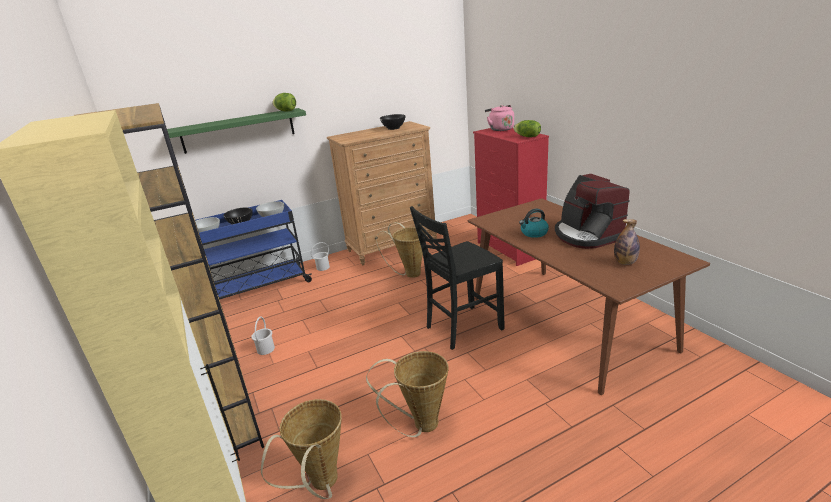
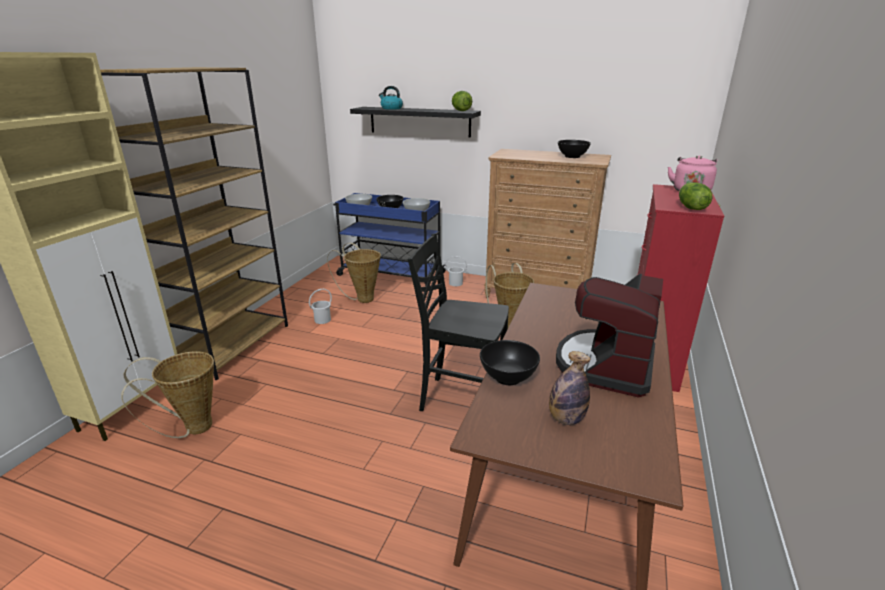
camera: 45 degrees right, 0 degrees up
(238, 130) = (419, 121): green shelf -> black shelf
(420, 426) = (294, 445): basket -> basket (362, 298)
(534, 233) = (555, 328): kettle -> kettle (391, 108)
(570, 263) = (508, 377): none -> black bowl

